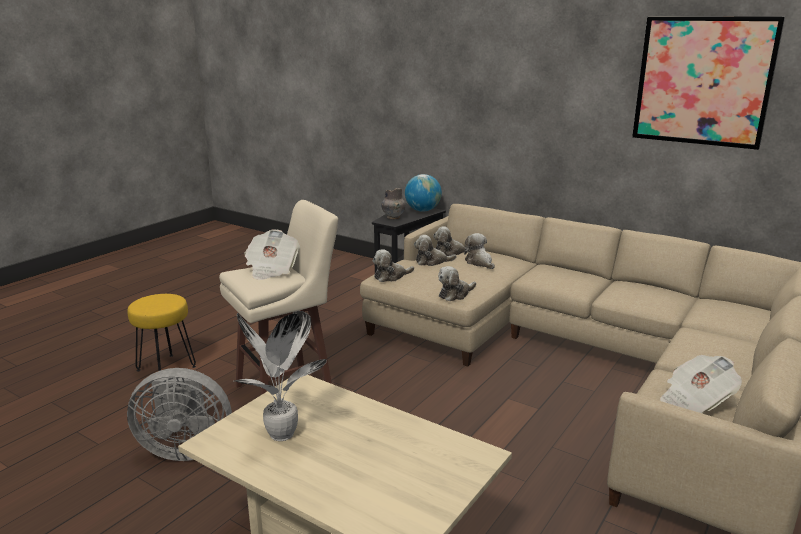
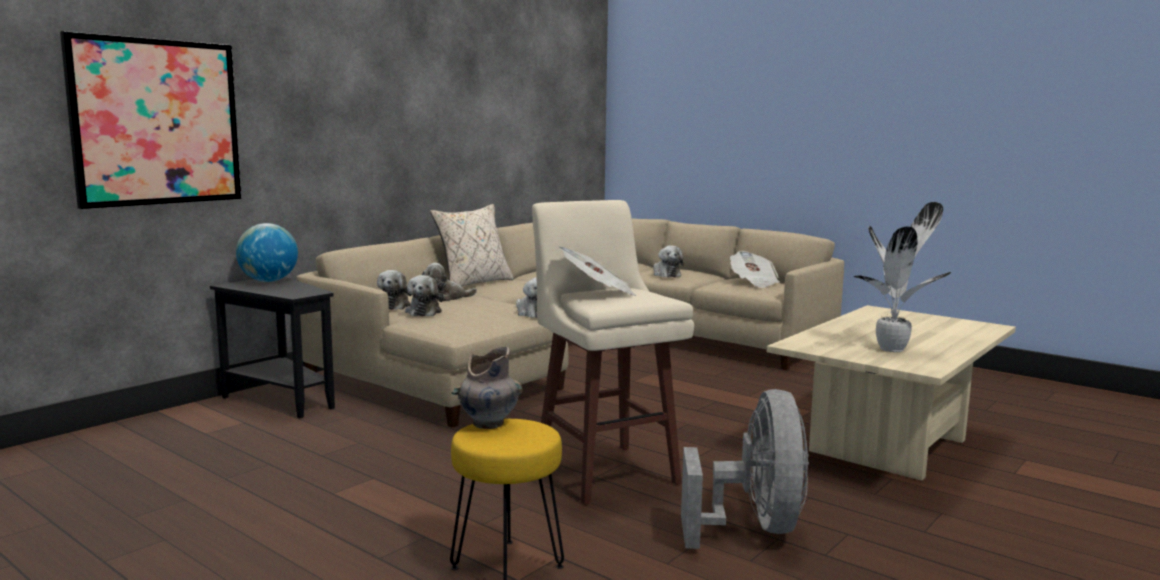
camera: 85 degrees left, 10 degrees down
(391, 276) = (456, 330): plush toy -> plush toy (666, 274)
(393, 217) = (284, 291): grey vase -> grey vase (487, 424)
(557, 267) = (473, 283): none -> beige pillow
(703, 81) = (509, 78): picture -> picture (156, 122)

